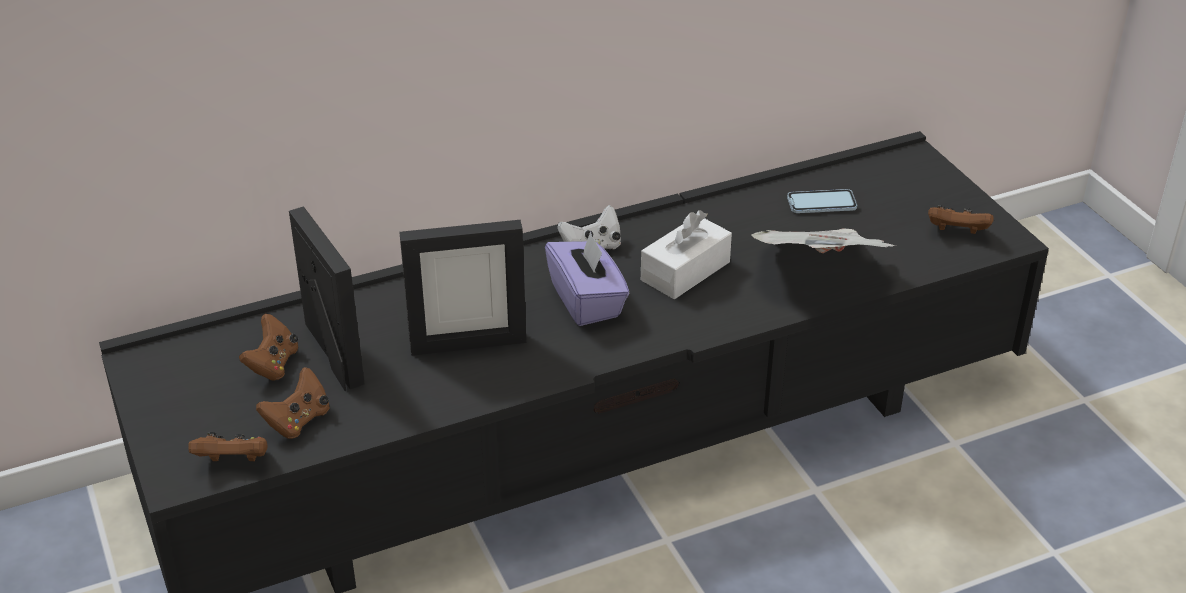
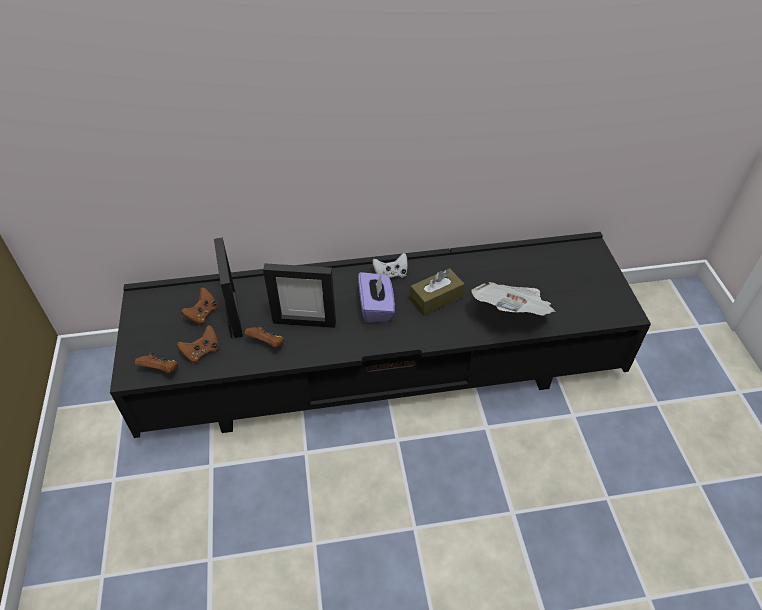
camera: 15 degrees right, 10 degrees up
(685, 271) = (436, 299): white tissue box -> brown tissue box
(821, 203) = (527, 269): phone -> none
(957, 233) = (599, 303): brown game controller -> brown game controller (267, 344)

